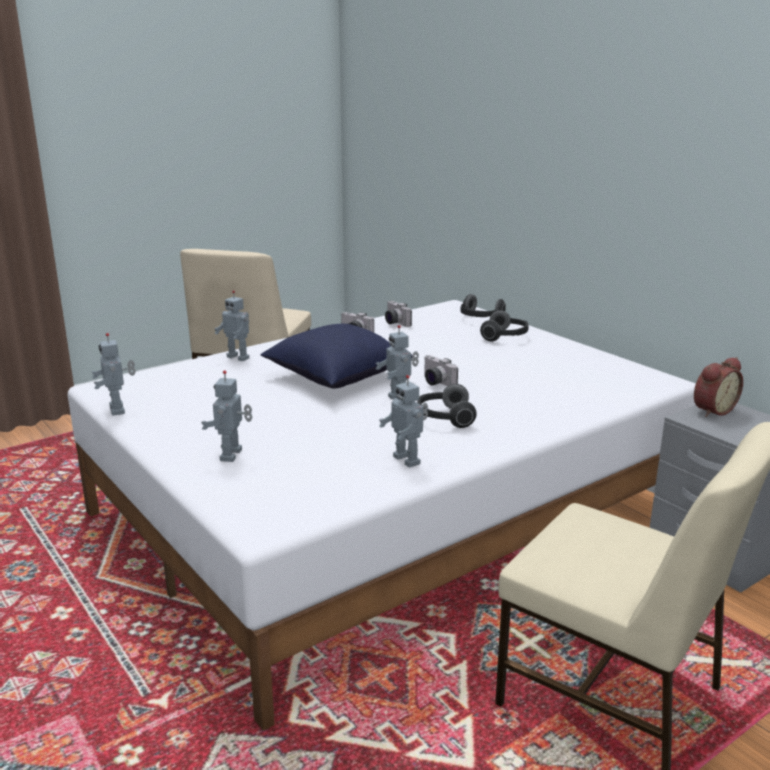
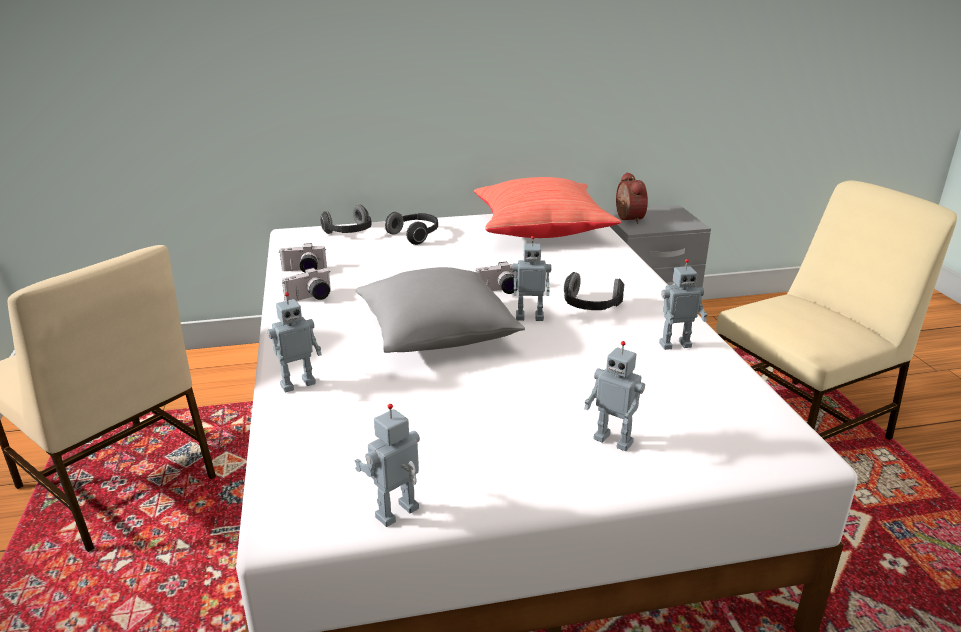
camera: 65 degrees left, 5 degrees up
(119, 409) = (398, 514): toy robot -> toy robot turned 135 degrees clockwise
(336, 377) = (437, 335): blue pillow -> grey pillow
(591, 374) = (540, 230): none -> red pillow

